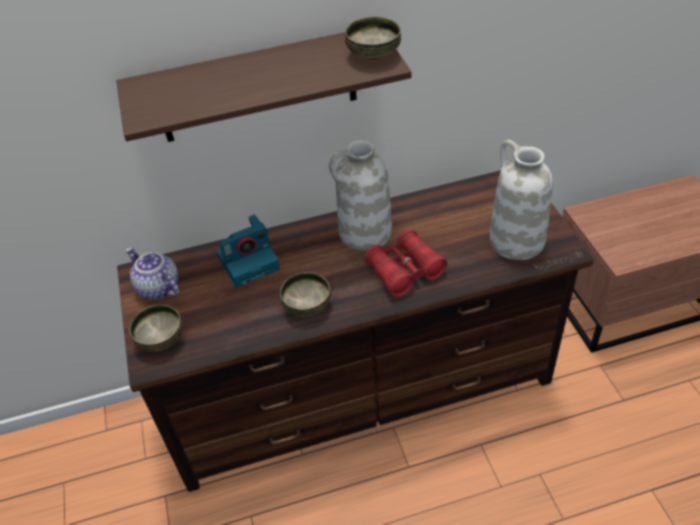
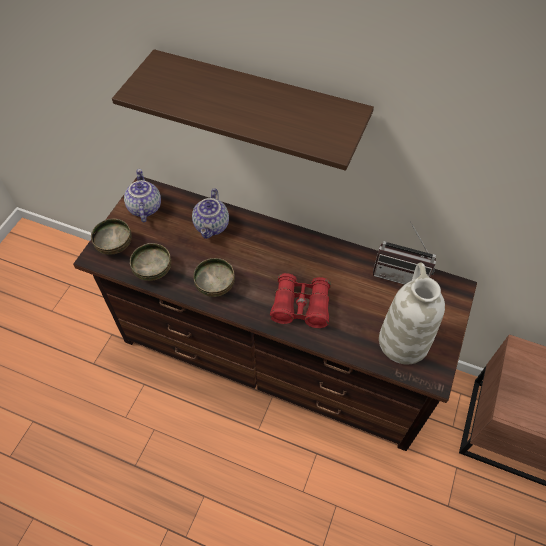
camera: 35 degrees right, 10 degrees up
(249, 261) = (212, 226): camera -> teapot
(364, 233) = (303, 258): white vase -> none
(372, 55) = (335, 132): bowl -> bowl (153, 270)
(460, 194) = (401, 273): none -> radio

